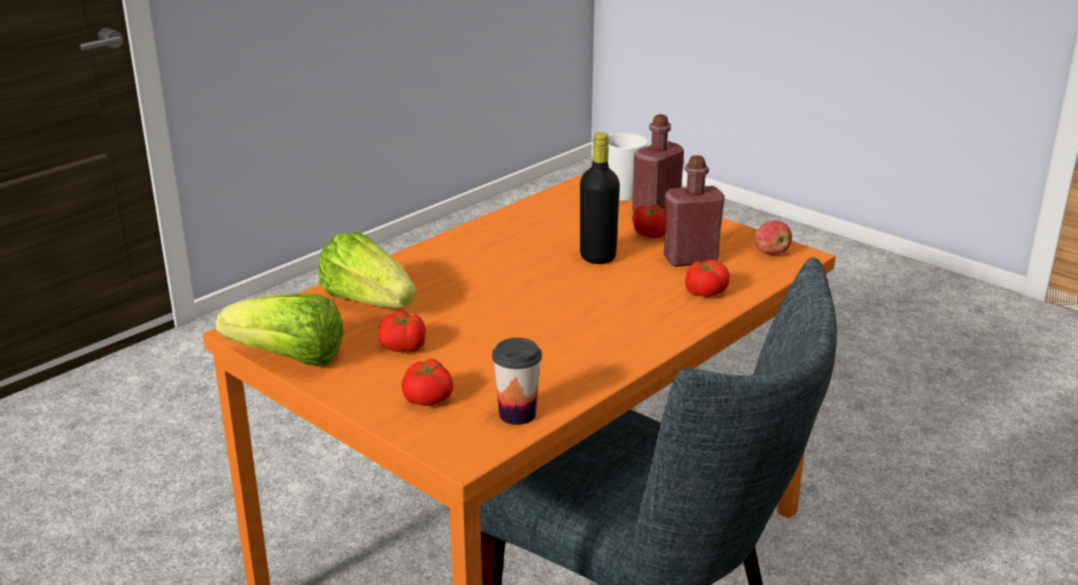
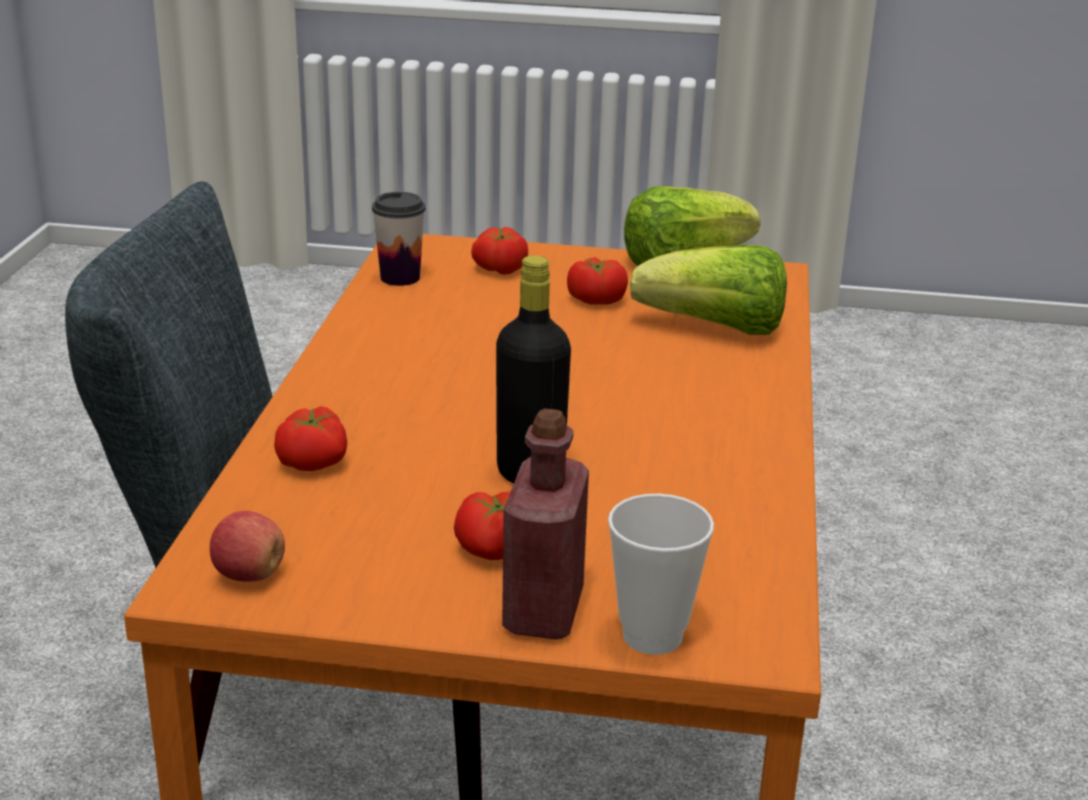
camera: 145 degrees right, 0 degrees up
(690, 259) = (381, 514): red bottle -> none

